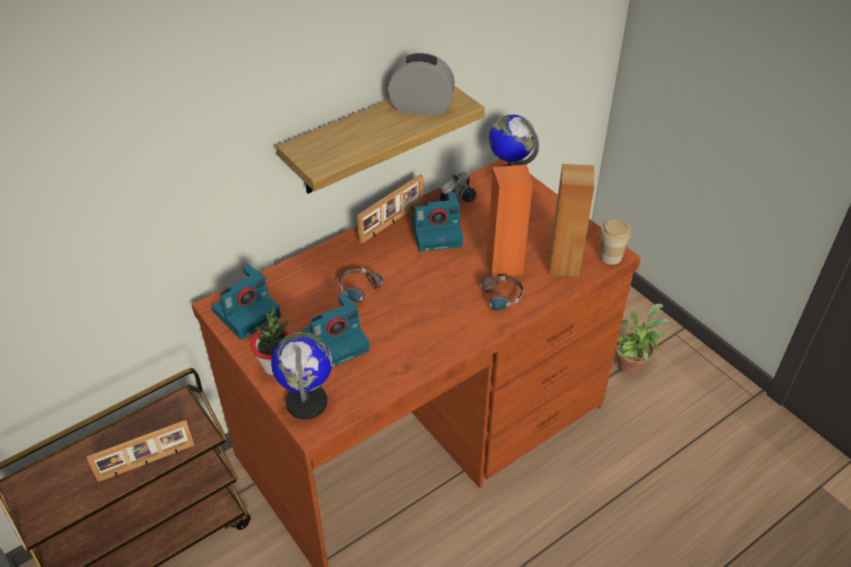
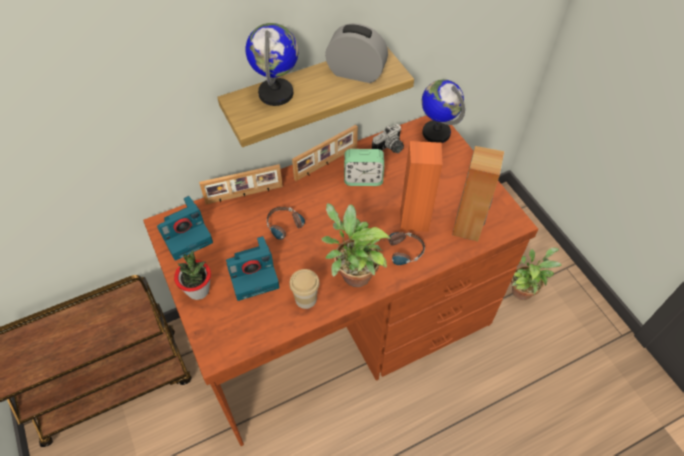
camera: 10 degrees right, 10 degrees up
(147, 463) = (97, 343): picture frame -> picture frame (244, 195)
(307, 402) = (216, 330): globe -> globe (276, 93)
(437, 232) = (363, 179): camera -> alarm clock
(448, 326) = (352, 273): none -> potted plant
(610, 257) = (511, 224): cup -> cup (306, 299)

